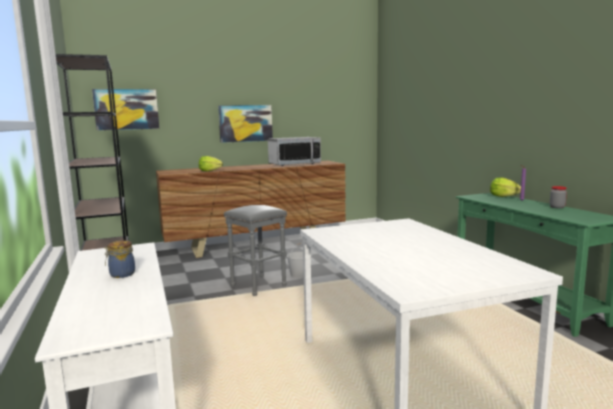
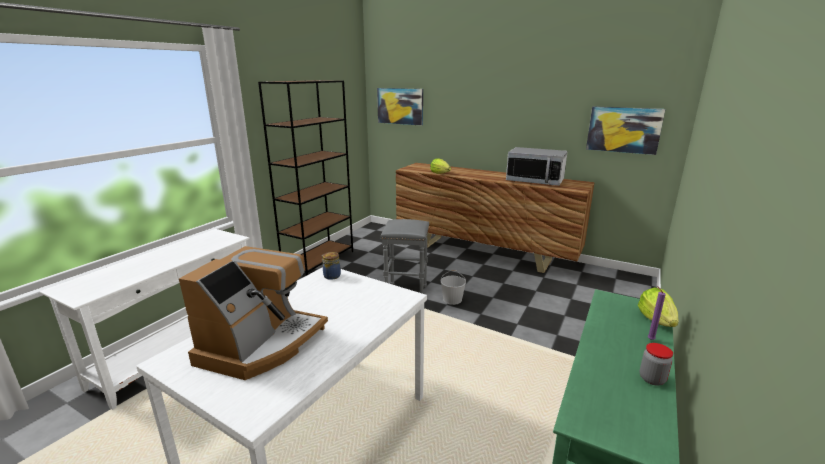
camera: 50 degrees right, 10 degrees up
(121, 274) = (171, 257): jar -> jar (331, 276)
(245, 123) = (501, 127): picture -> picture (623, 130)
(423, 260) = (262, 344): none -> coffee machine

